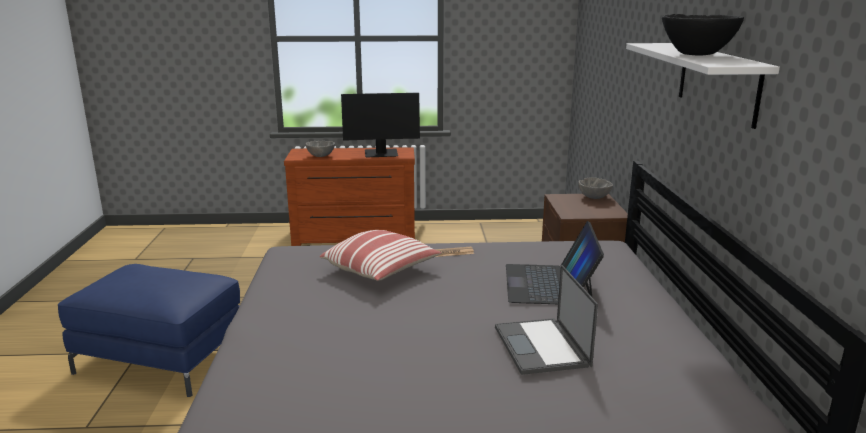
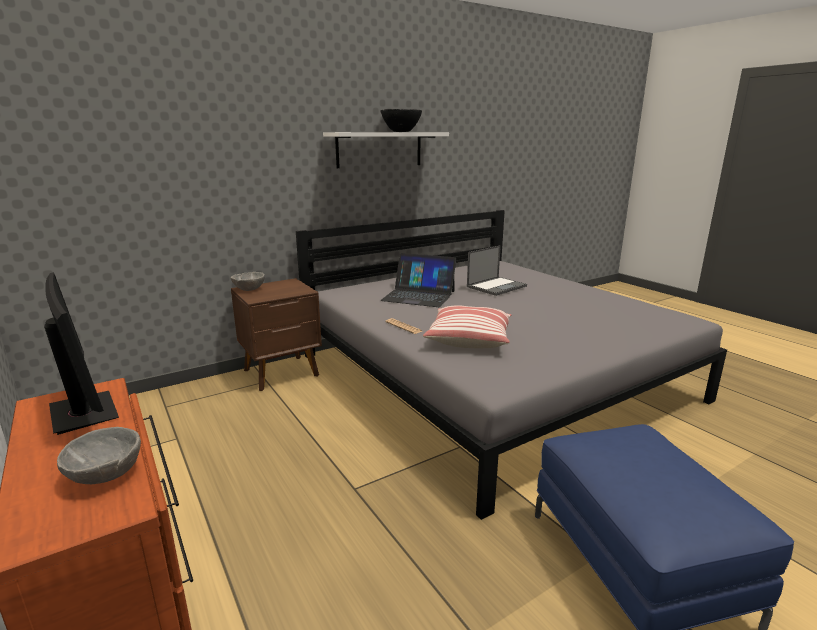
camera: 120 degrees left, 0 degrees up
(549, 284) = (419, 295): laptop -> laptop turned 45 degrees clockwise

